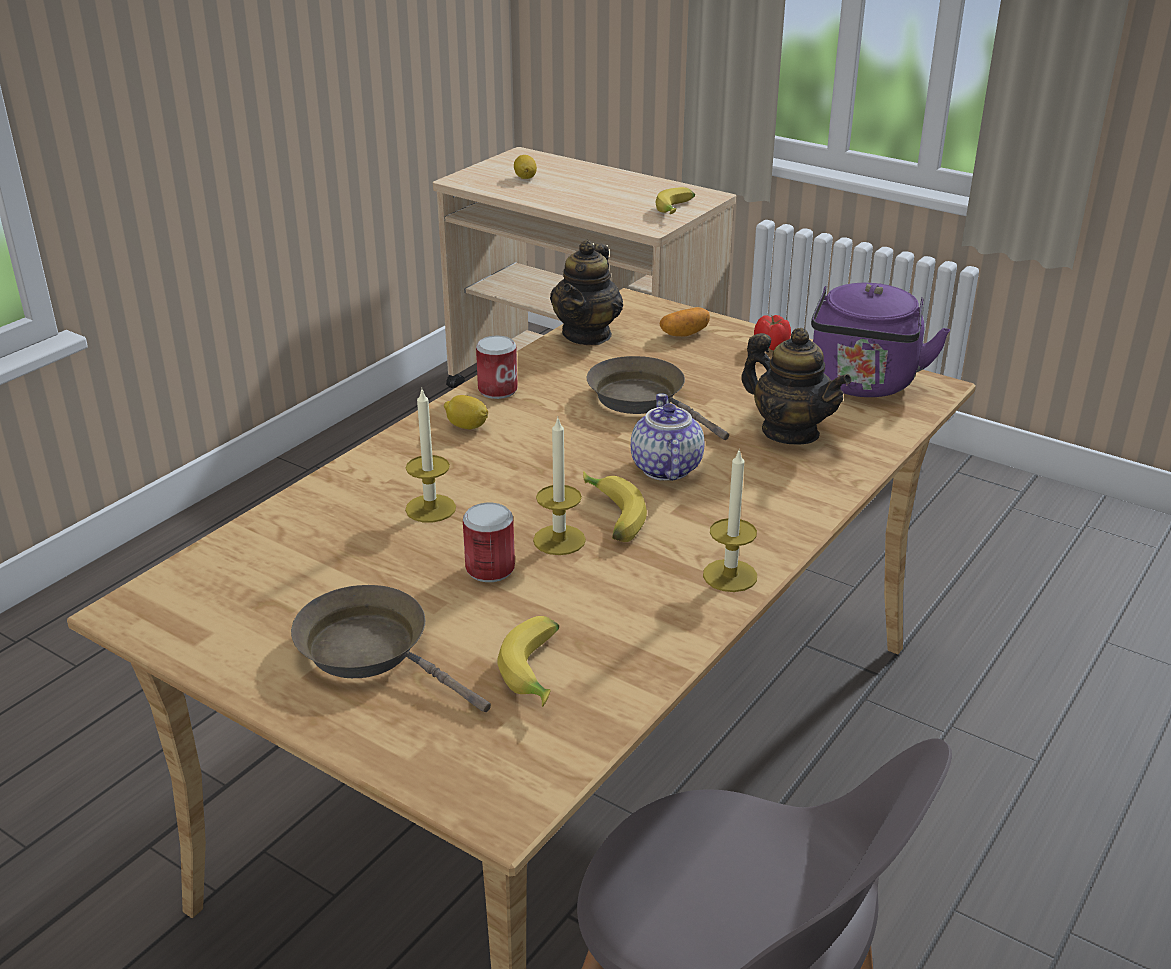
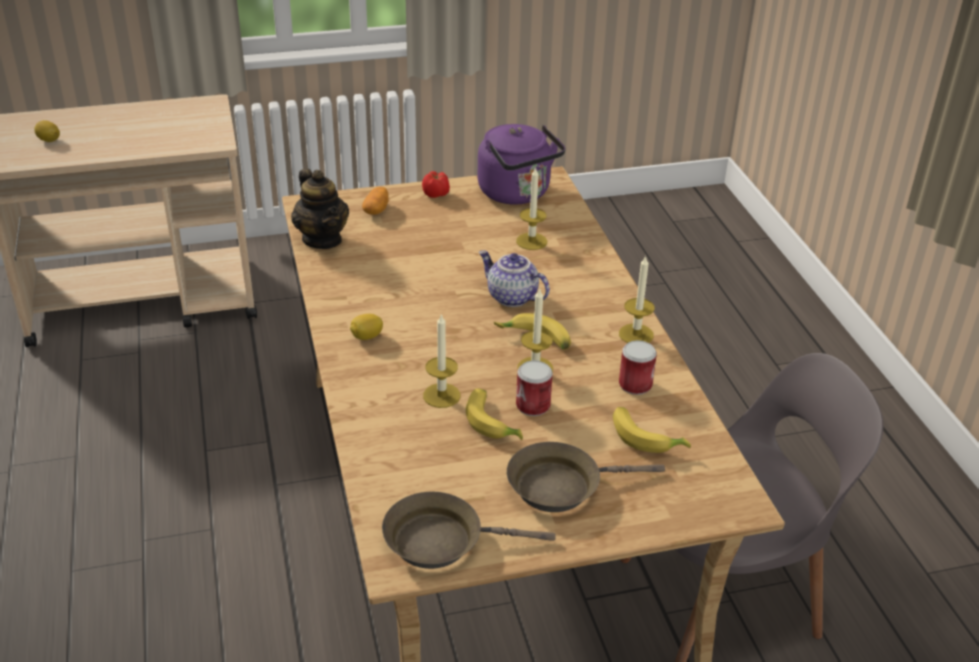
camera: 50 degrees left, 5 degrees up
(497, 390) = (339, 304): can -> can (635, 385)
(643, 400) = (429, 264): brown frying pan -> brown frying pan (441, 540)
(677, 210) = (210, 122): banana -> banana (494, 422)
(790, 432) = (531, 241): teapot -> candle

